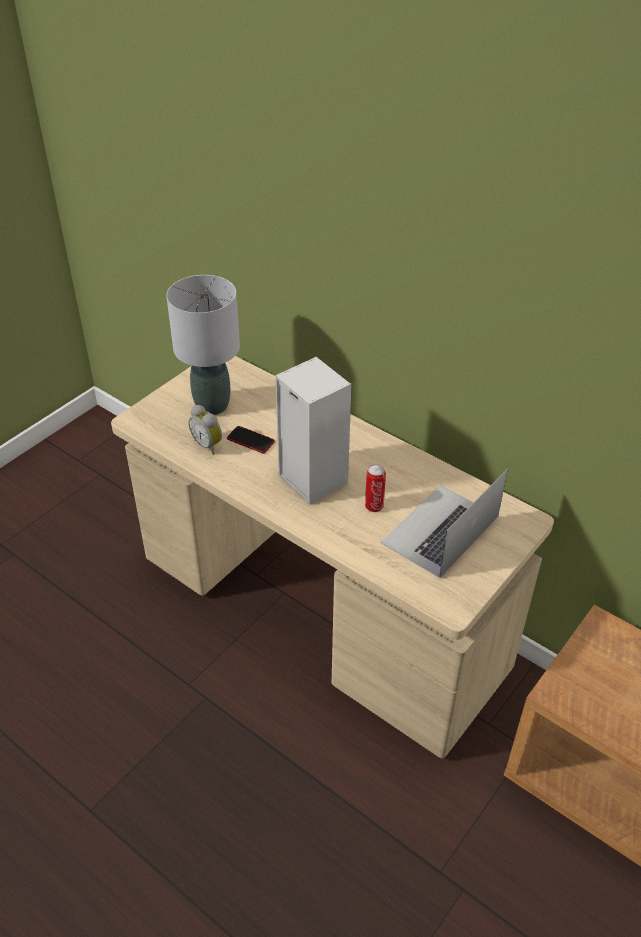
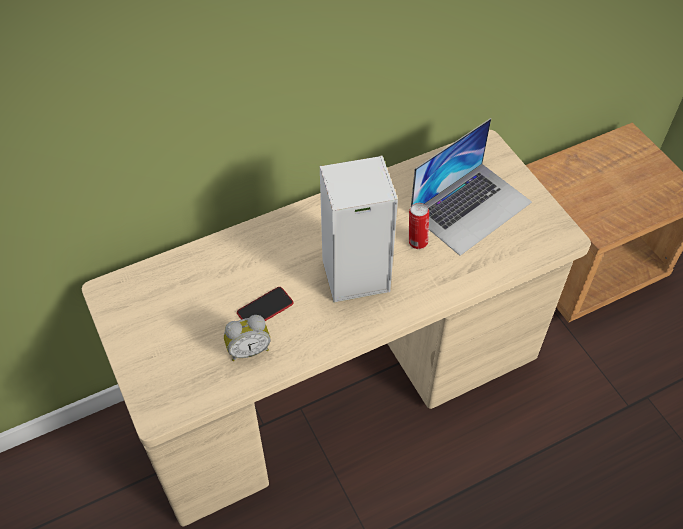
camera: 65 degrees left, 10 degrees up
(212, 405) = (182, 324): grey table lamp -> none
(440, 530) = (471, 207): laptop -> laptop turned 105 degrees counterclockwise

